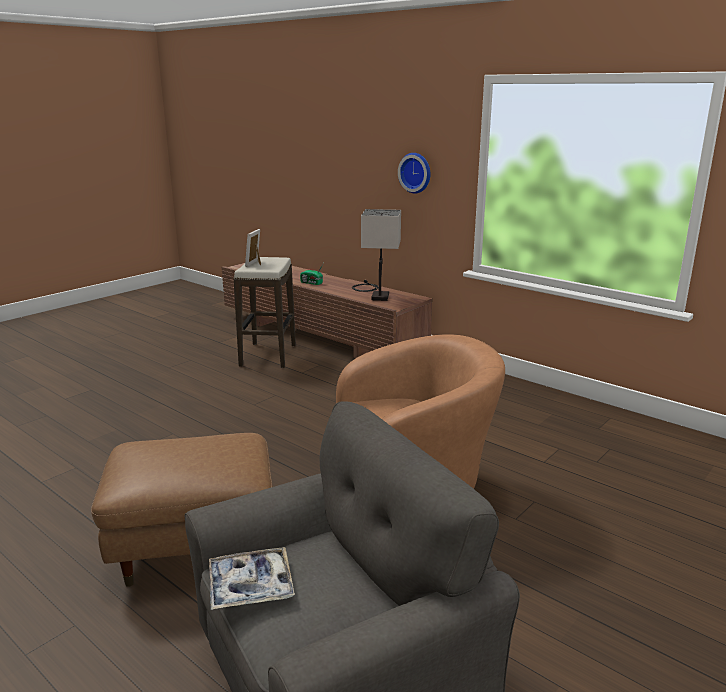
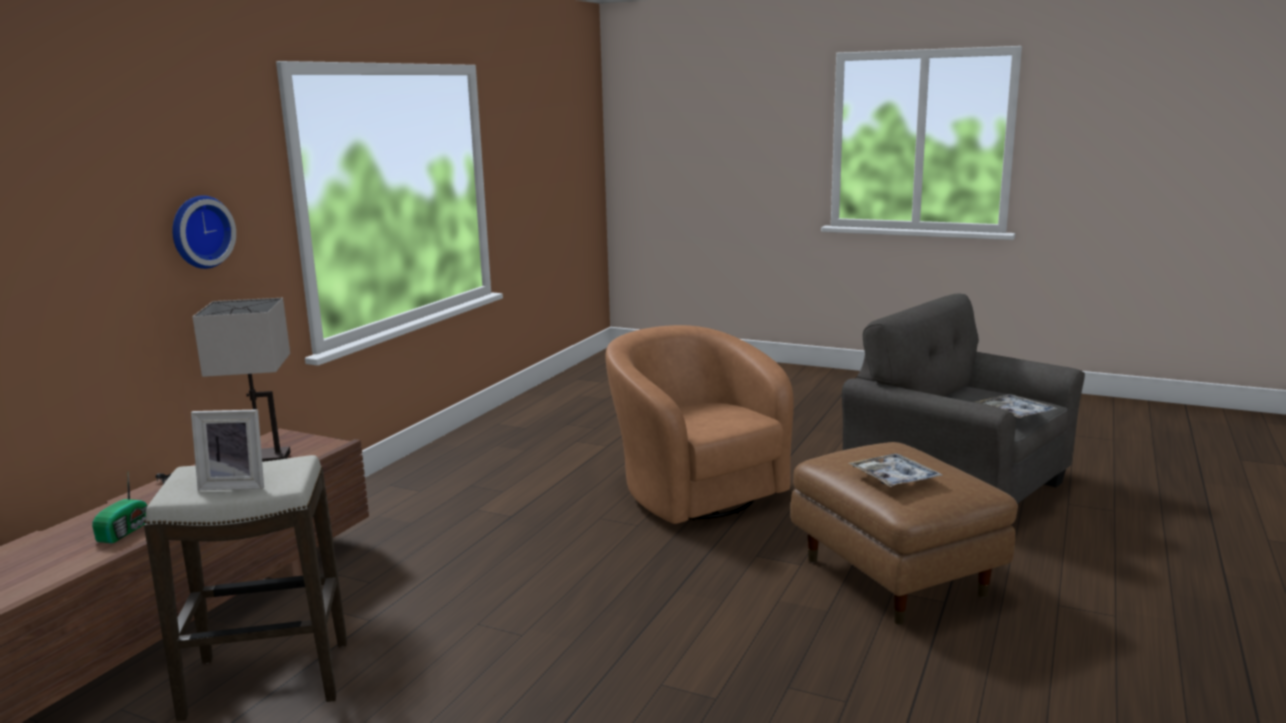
camera: 105 degrees left, 5 degrees down
(173, 449) = (894, 478): none -> tray

